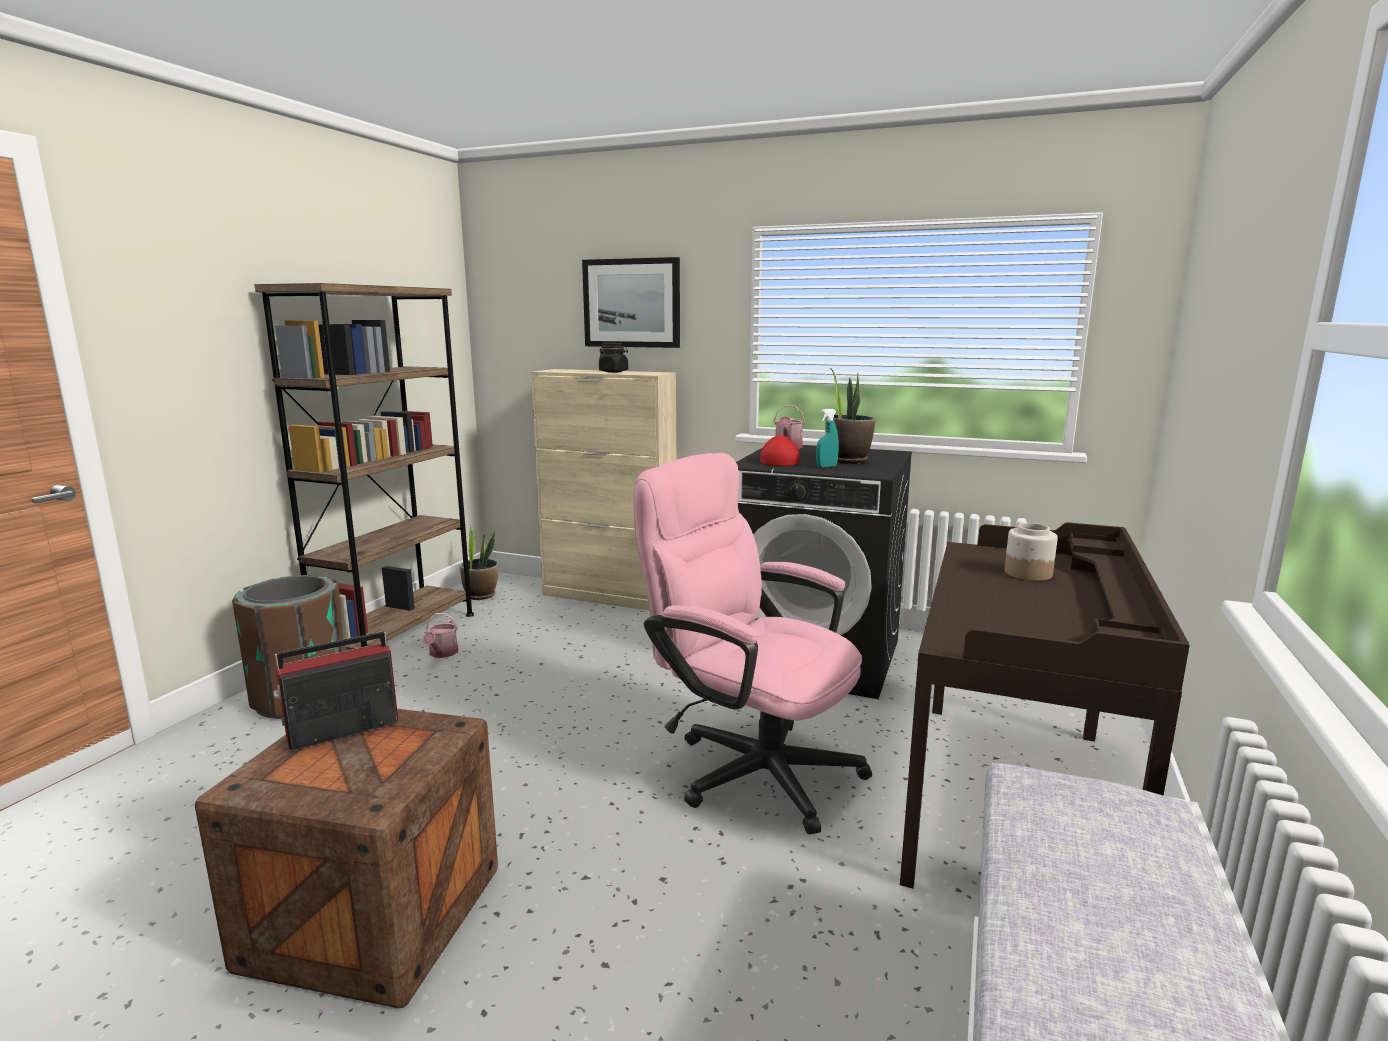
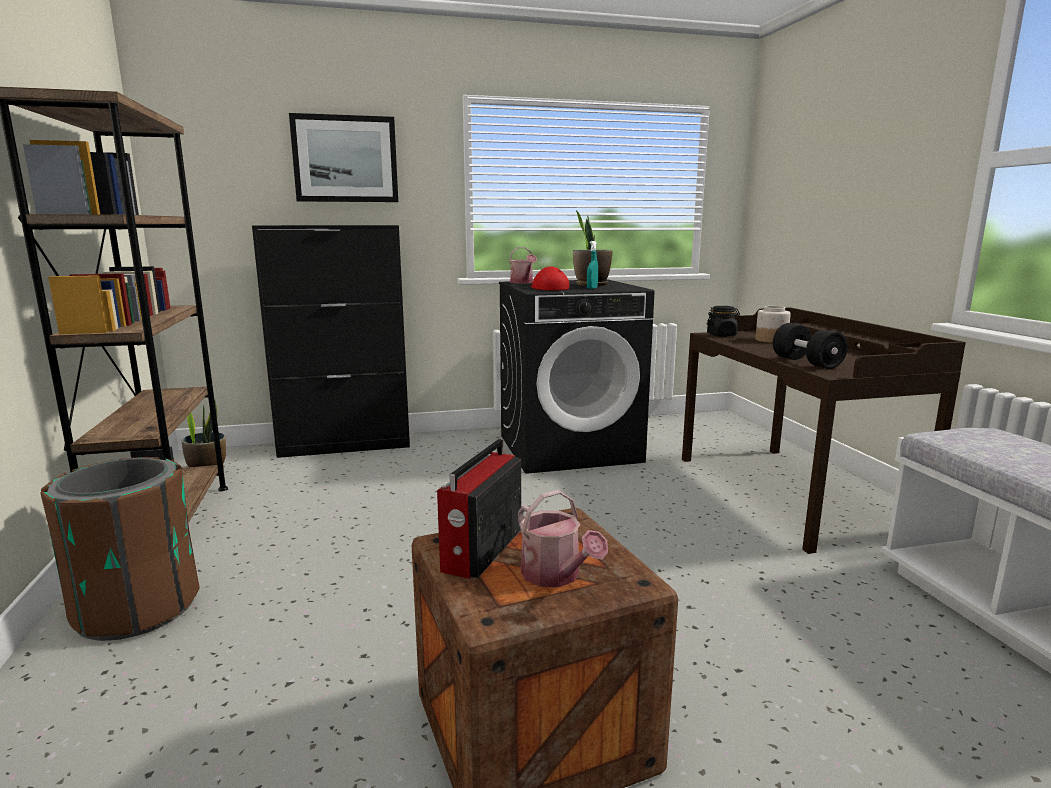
camera: 35 degrees left, 0 degrees up
(442, 654) = (247, 526): watering can -> watering can (555, 576)
(610, 597) = (346, 445): beige cabinet -> black cabinet
(613, 372) = (340, 224): black jar -> black jar (721, 335)
(750, 766) = (633, 523): pink office chair -> none
(968, 619) = (806, 362): none -> black dumbbell

